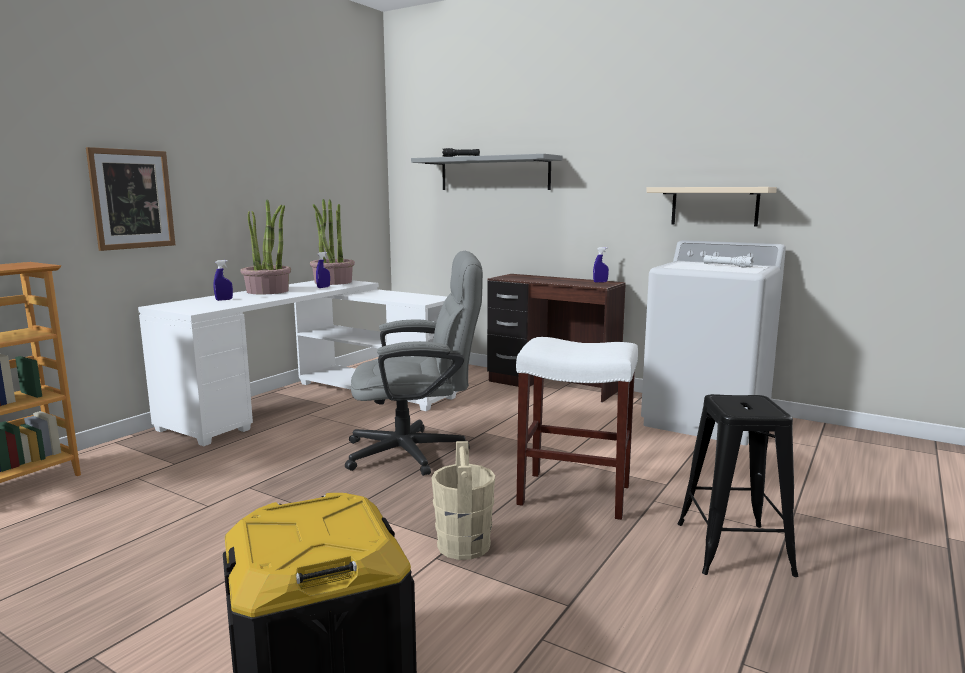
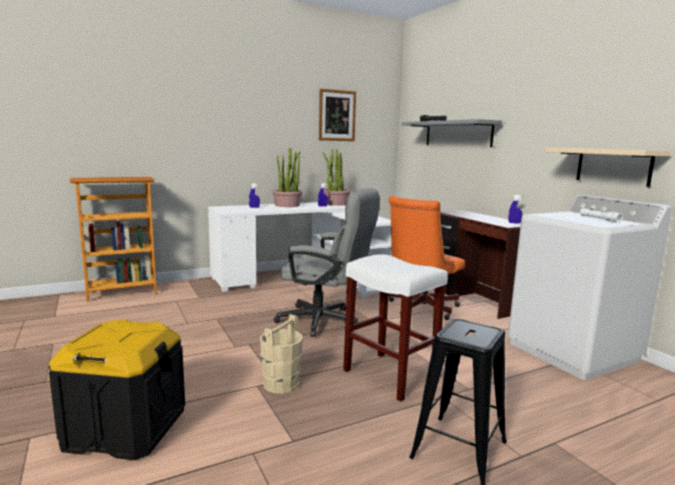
camera: 30 degrees right, 0 degrees up
(132, 199) = (211, 145): picture -> picture (337, 115)
(508, 409) = (420, 308): none -> orange office chair

